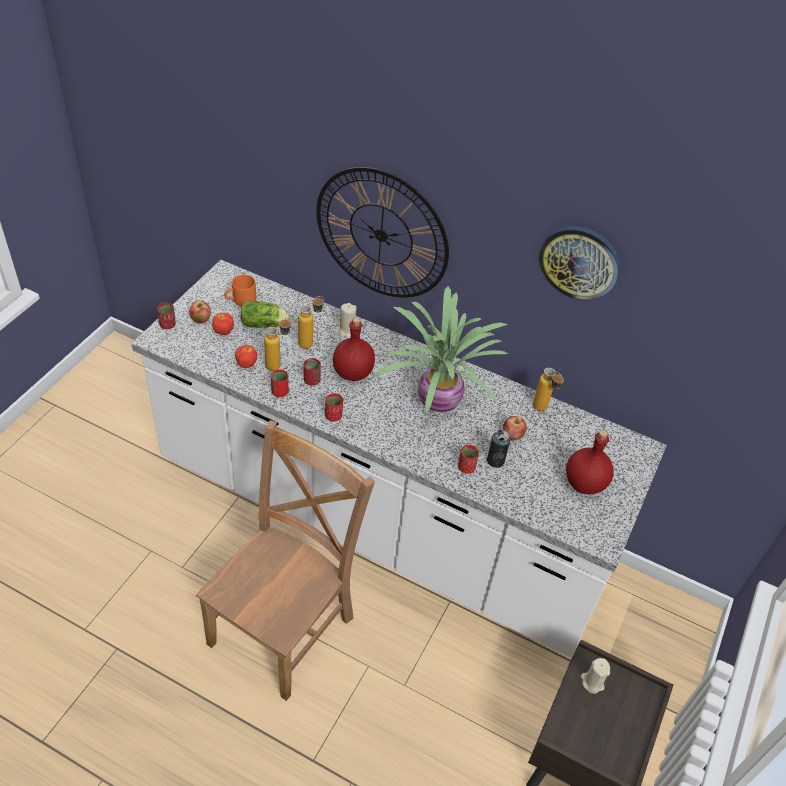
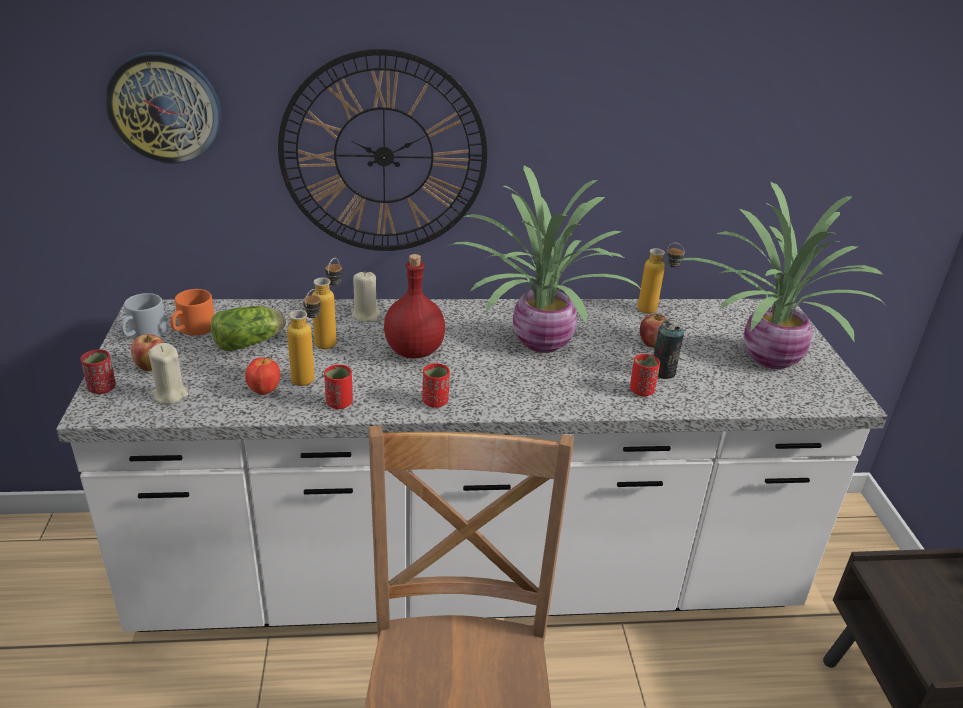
camera: 30 degrees left, 15 degrees down
(212, 293) = (144, 334): none -> grey mug
(223, 332) = (198, 369): apple -> none
(312, 380) = (370, 376): red cup -> none
(579, 262) = (664, 87): wall clock -> wall clock (164, 108)
(584, 483) = (767, 356): red bottle -> potted plant
(592, 682) = (905, 590): beige candle -> beige candle (170, 395)

